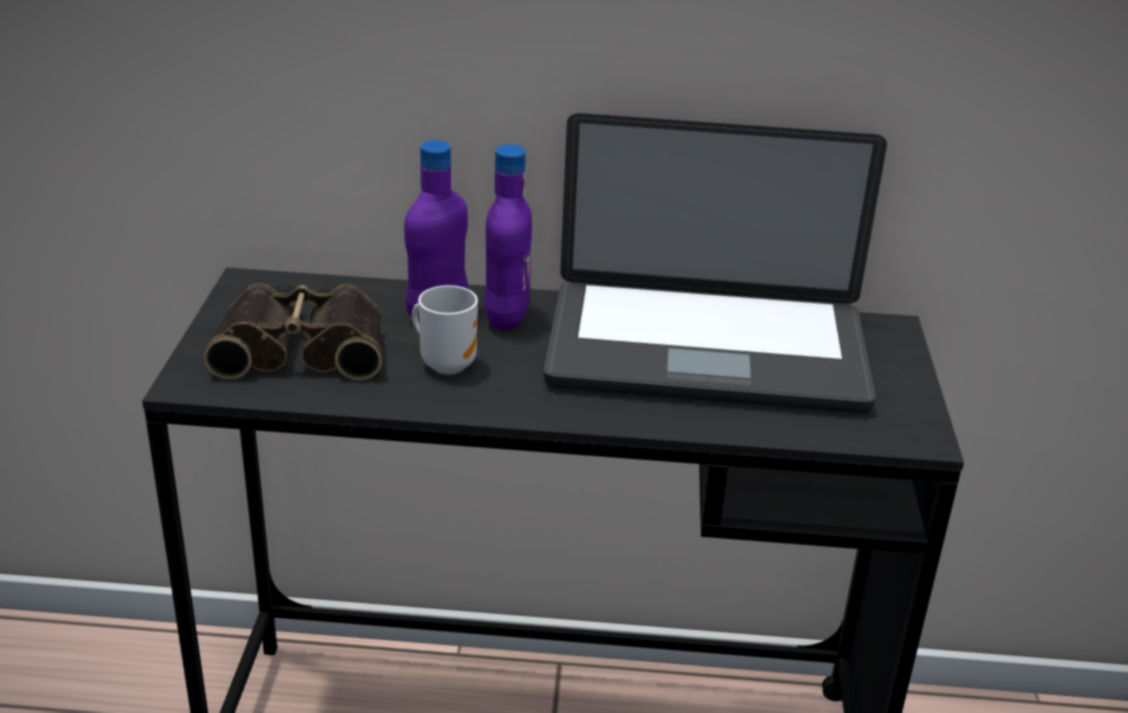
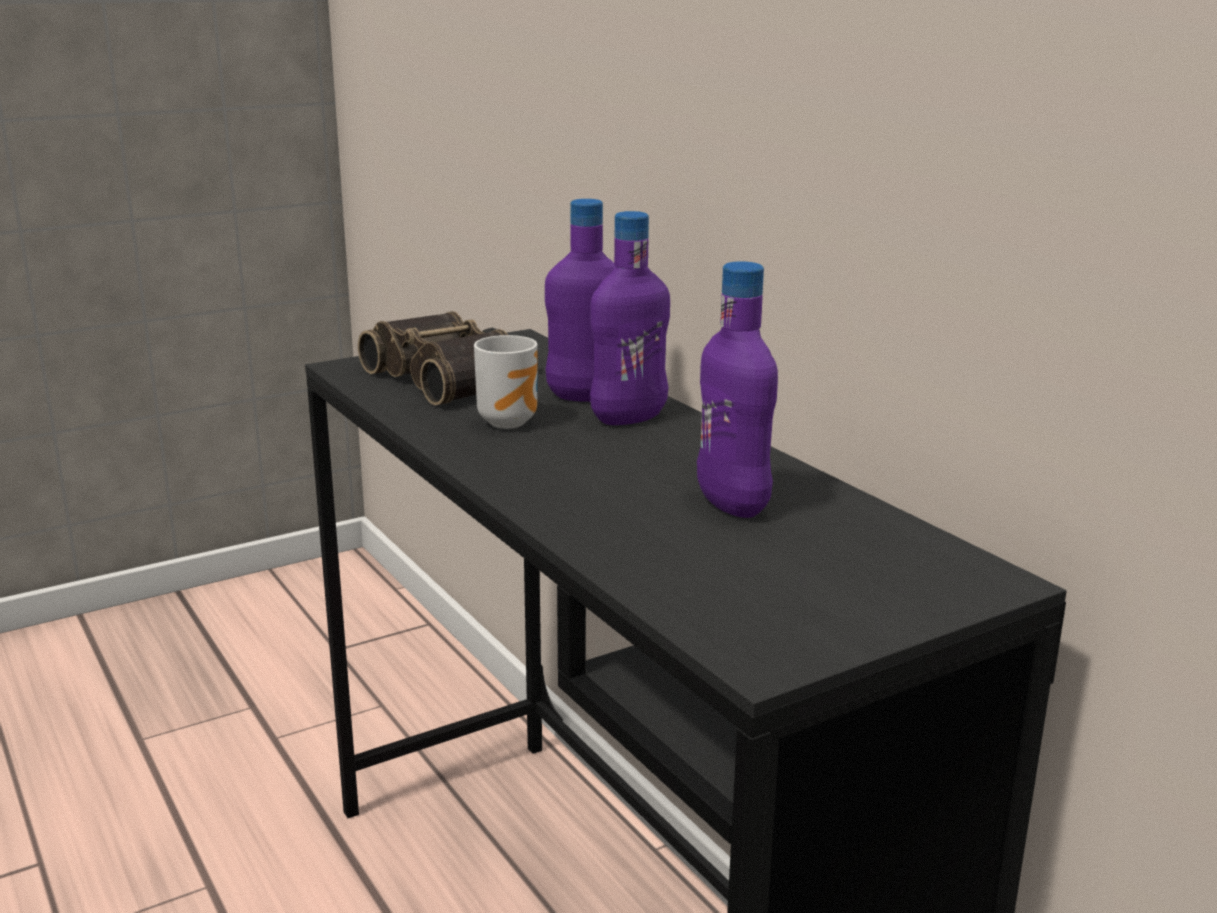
camera: 55 degrees right, 10 degrees down
(706, 351) = (732, 504): laptop -> purple bottle

